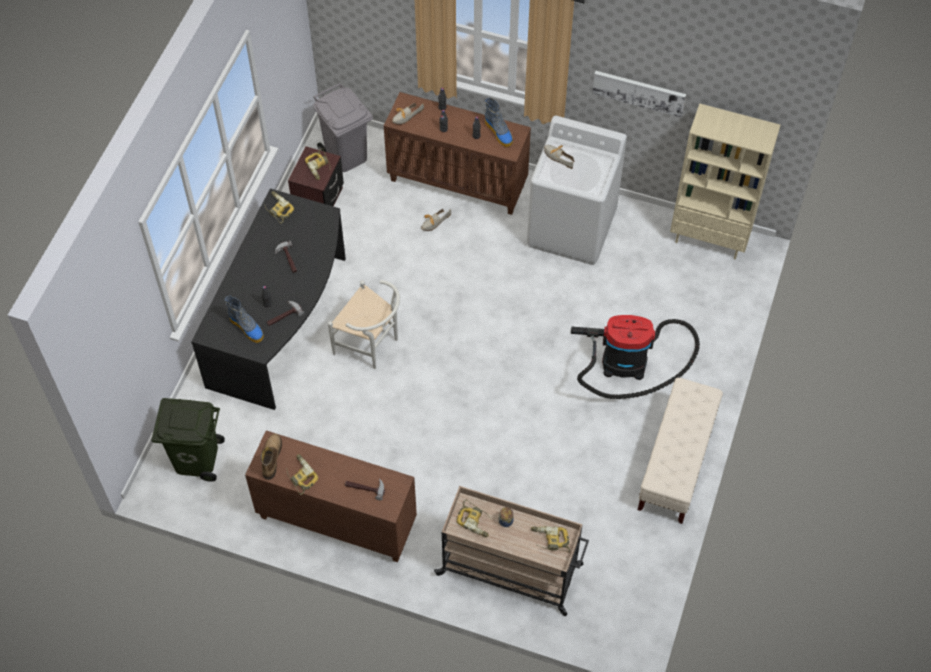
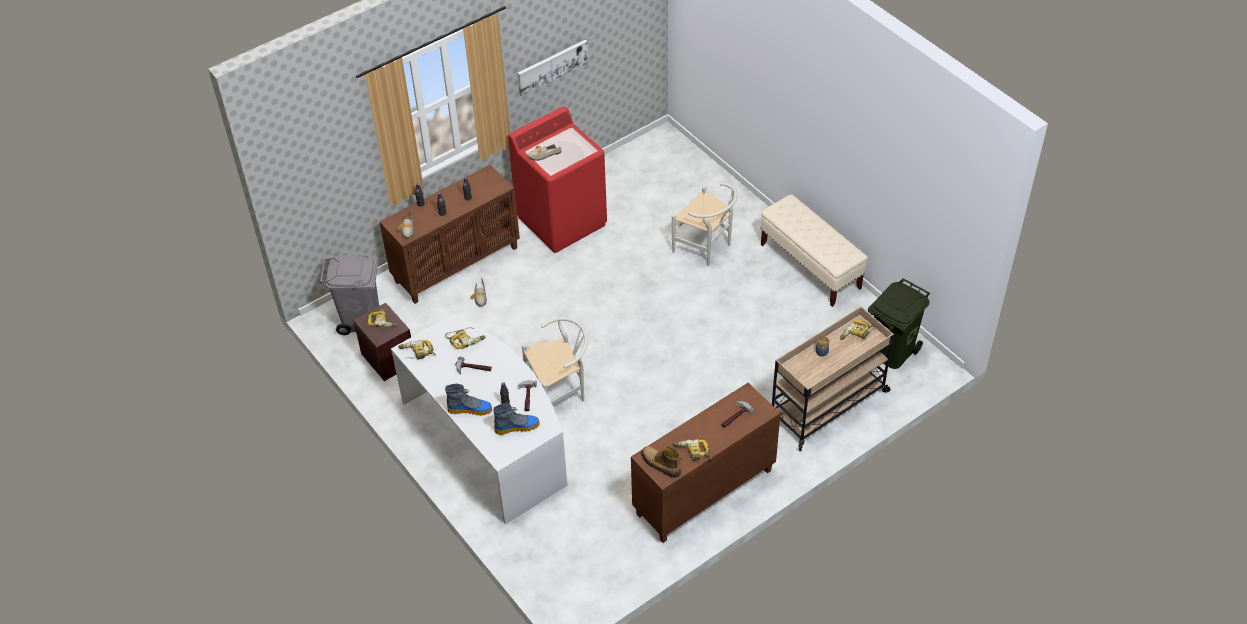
camera: 55 degrees left, 10 degrees down
(197, 458) = (570, 562): green trash can -> green trash can (891, 351)
(282, 323) = (488, 440): black desk -> white desk
(475, 521) = (808, 369): power drill -> power drill (466, 339)
(499, 133) = (478, 184): boot -> boot (470, 409)
(572, 229) = (562, 221): white washing machine -> red washing machine
(629, 362) = (706, 248): vacuum cleaner -> white chair
(709, 238) = (639, 153): beige bookcase -> none

